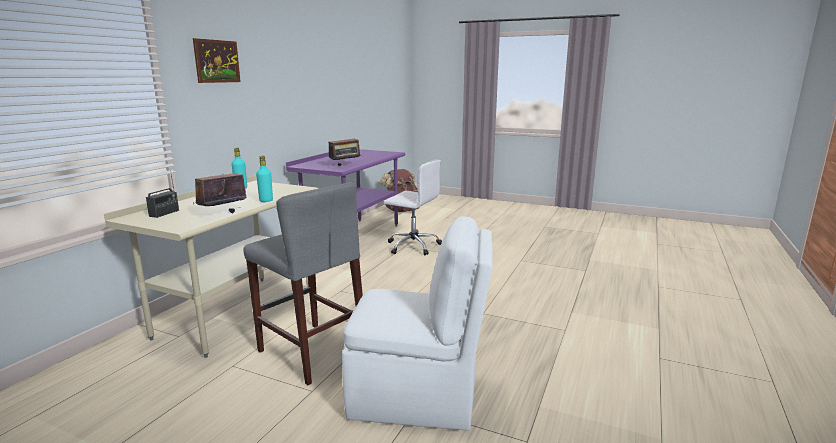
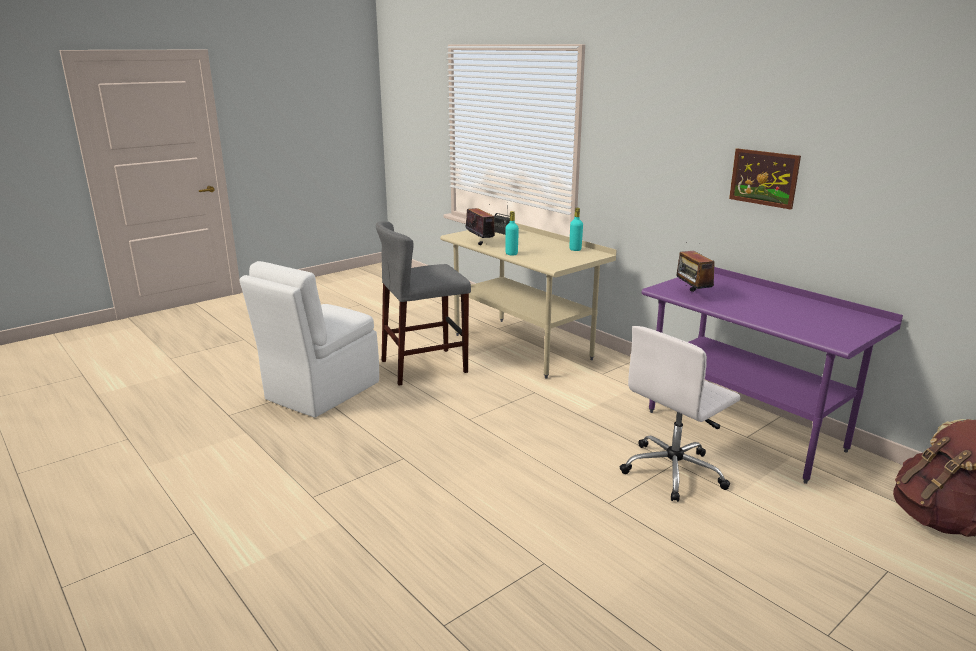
camera: 115 degrees right, 5 degrees up
(217, 61) = (636, 118): picture -> picture (764, 178)

